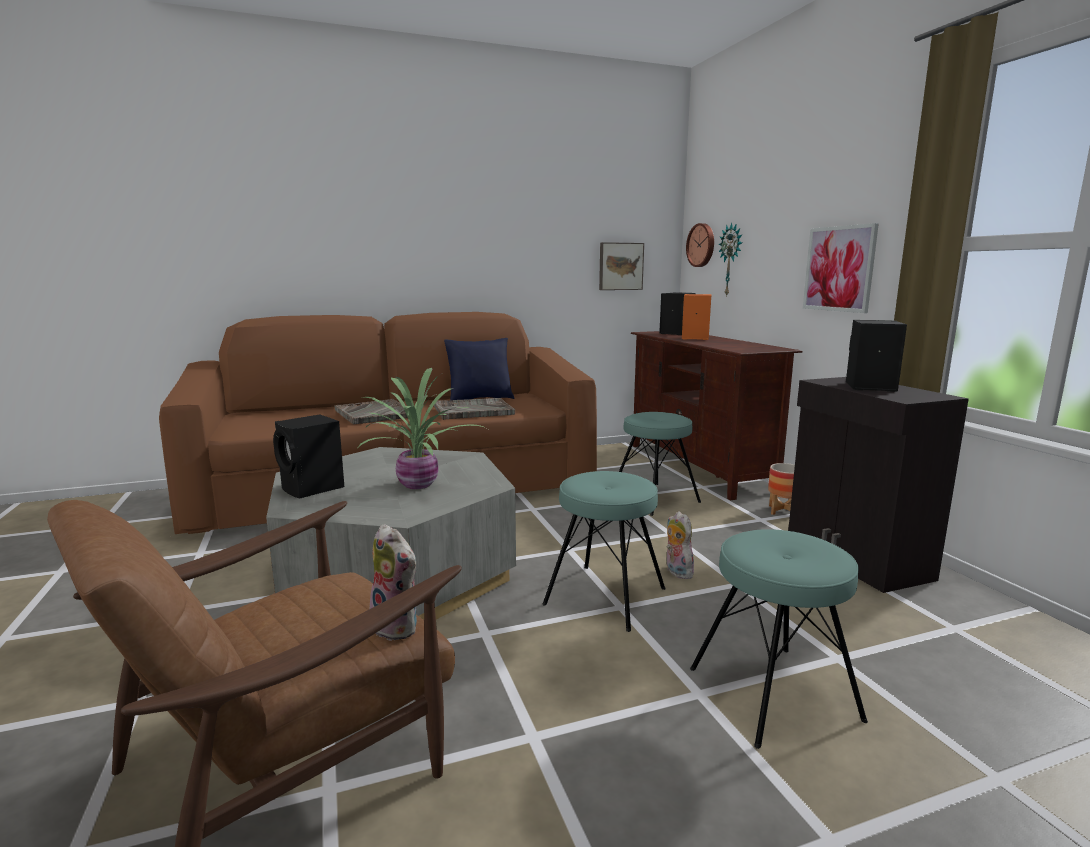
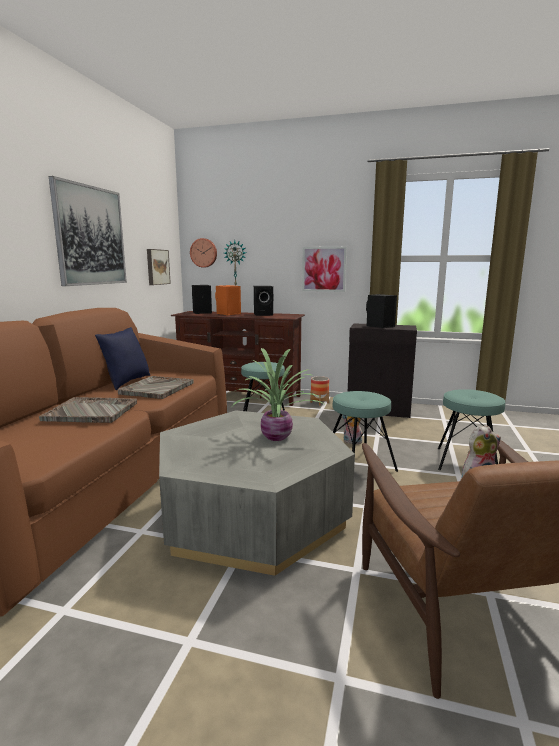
camera: 55 degrees left, 0 degrees up
(313, 488) = (232, 468): black speaker -> black speaker (264, 314)
(495, 230) = (90, 236): none -> picture

